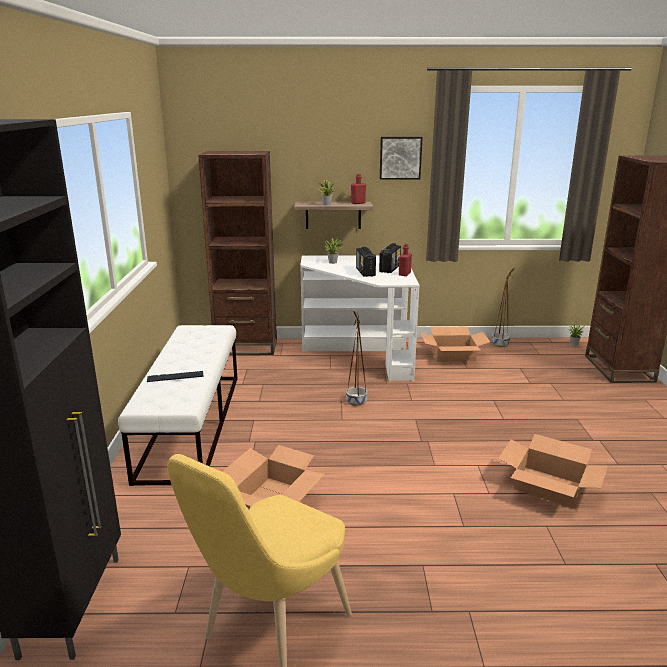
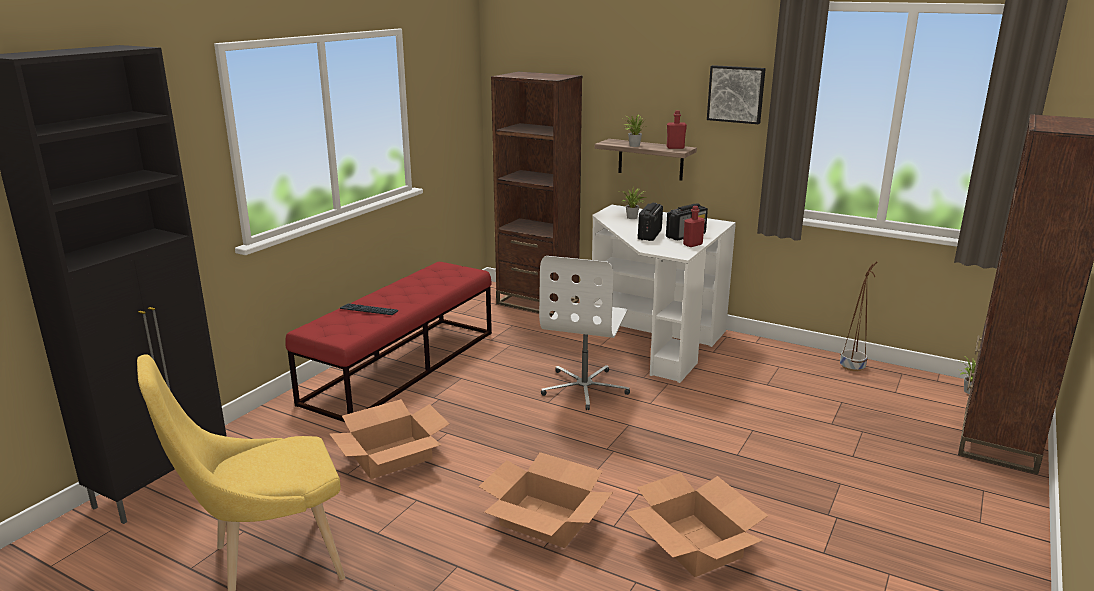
camera: 30 degrees right, 0 degrees up
(191, 423) = (402, 366): white bench -> red bench
(356, 402) = (585, 388): brown planter -> white office chair
(453, 355) = (768, 365): cardboard box -> cardboard box (545, 520)

